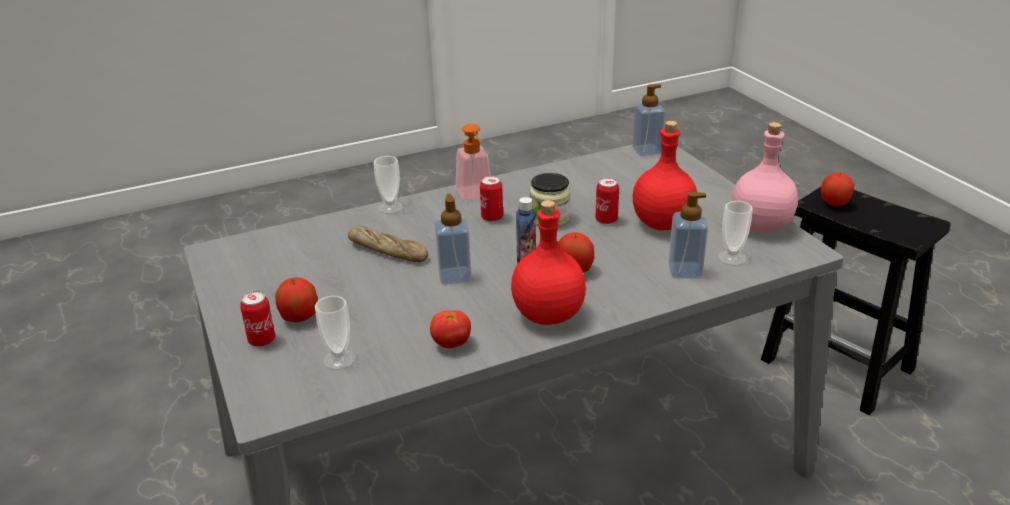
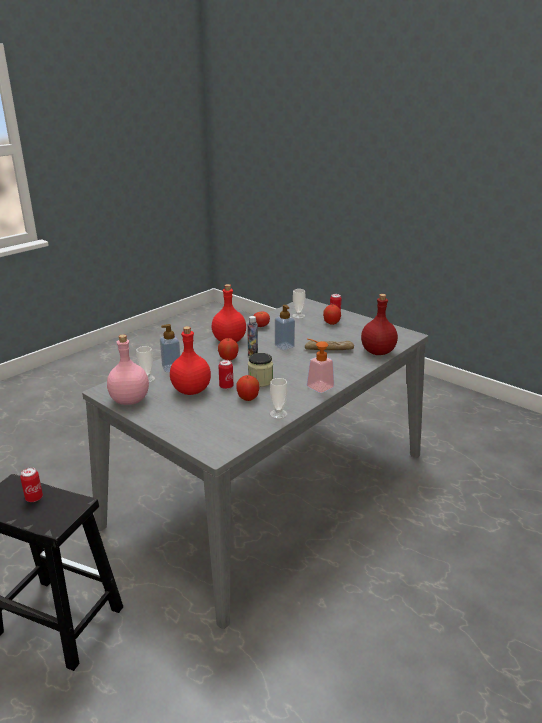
camera: 155 degrees right, 5 degrees down
(319, 230) = (377, 352): none -> red bottle
(390, 207) = (358, 369): cup -> cup (278, 414)
(492, 217) = (294, 375): can -> can (34, 498)
(646, 150) = (224, 448): soap dispenser -> none
(834, 203) = (61, 507): apple -> apple (248, 398)

